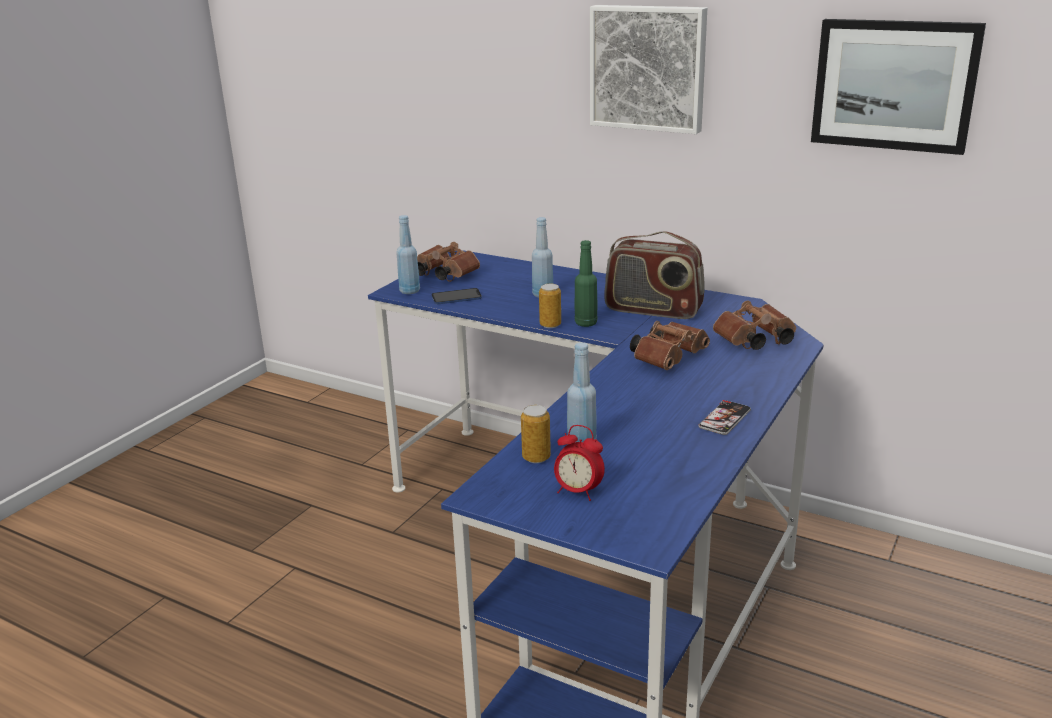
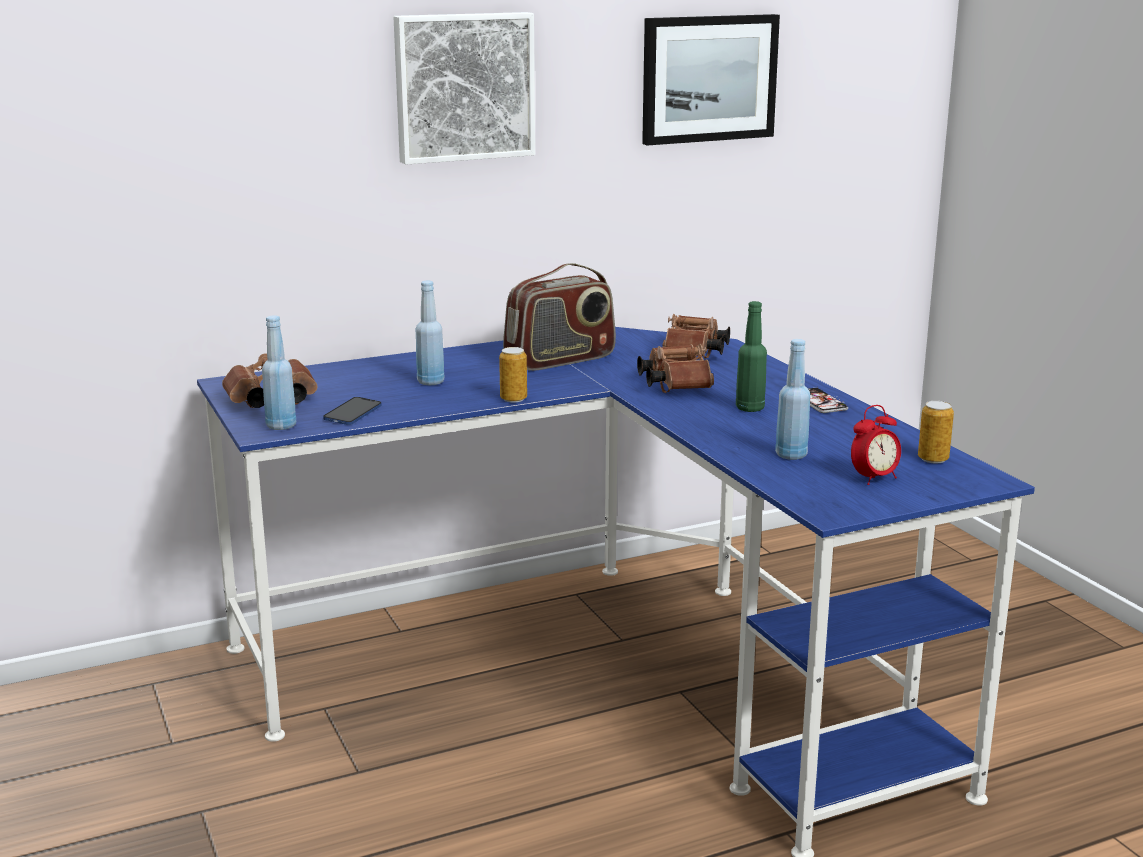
camera: 55 degrees left, 5 degrees down
(536, 457) = (790, 476): can -> can (933, 459)
(586, 323) = (538, 387): green bottle -> green bottle (750, 408)

